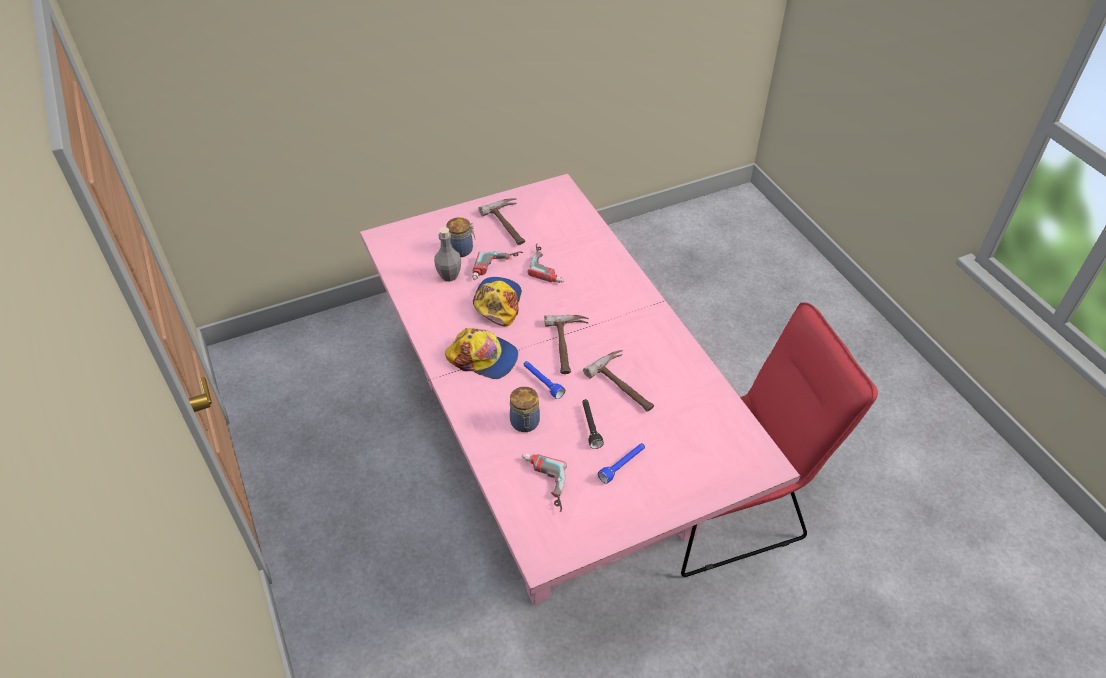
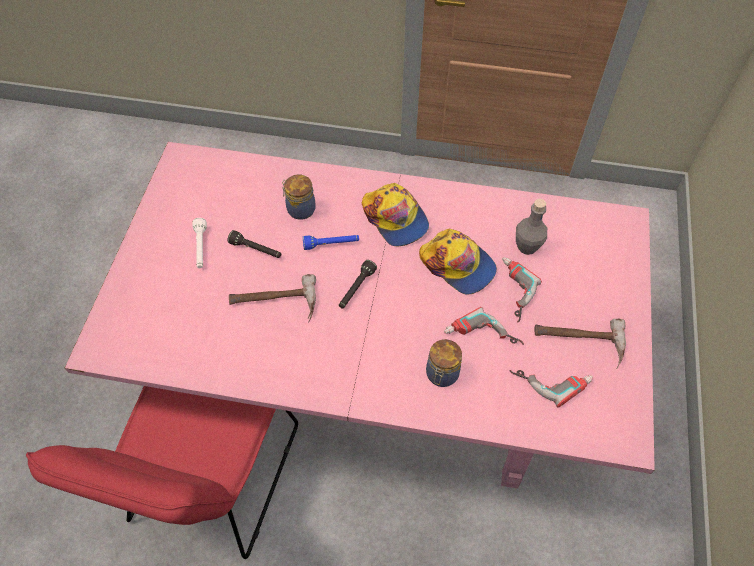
camera: 125 degrees right, 10 degrees up
(462, 250) = (562, 276): jar -> jar (441, 375)
(483, 357) = (395, 219): cap -> cap turned 90 degrees counterclockwise
(541, 484) = (236, 189): power drill -> power drill (551, 378)
(569, 346) = (356, 289): hammer -> black flashlight
(622, 465) = (201, 248): blue flashlight -> white flashlight

